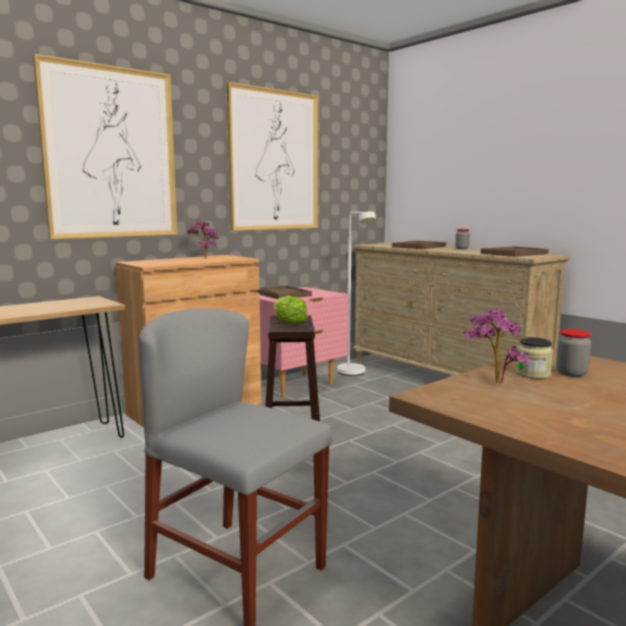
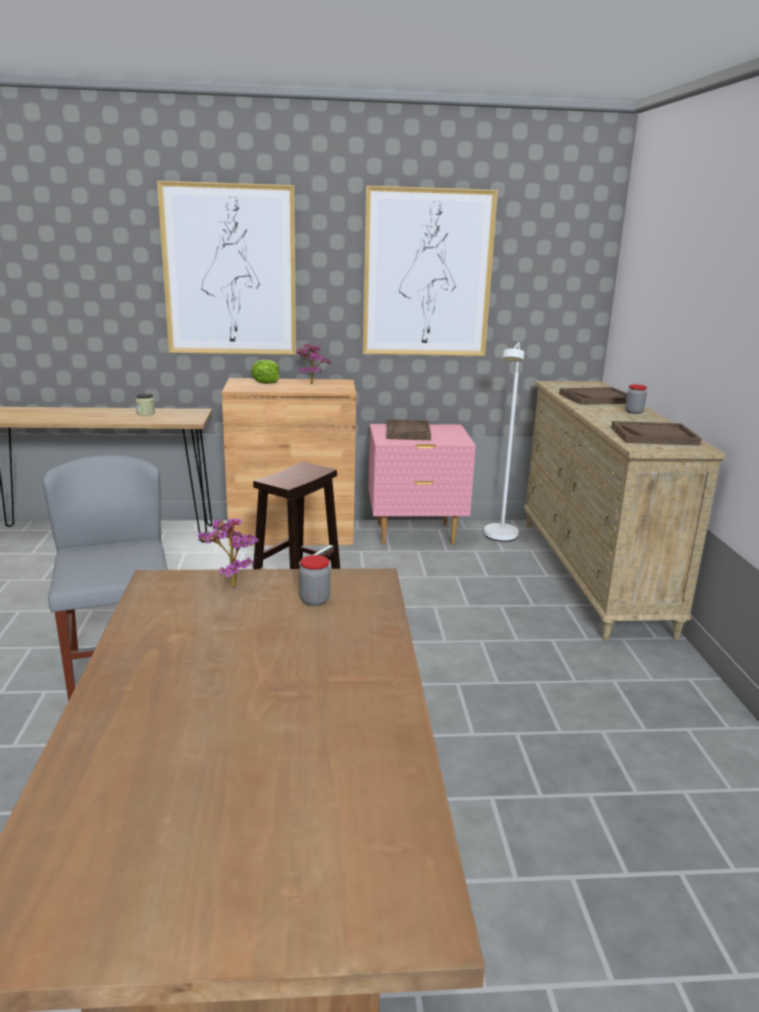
camera: 35 degrees right, 10 degrees up
(288, 322) = (296, 473): lettuce -> lettuce (266, 382)
(533, 374) = (283, 589): jar -> jar (145, 413)

